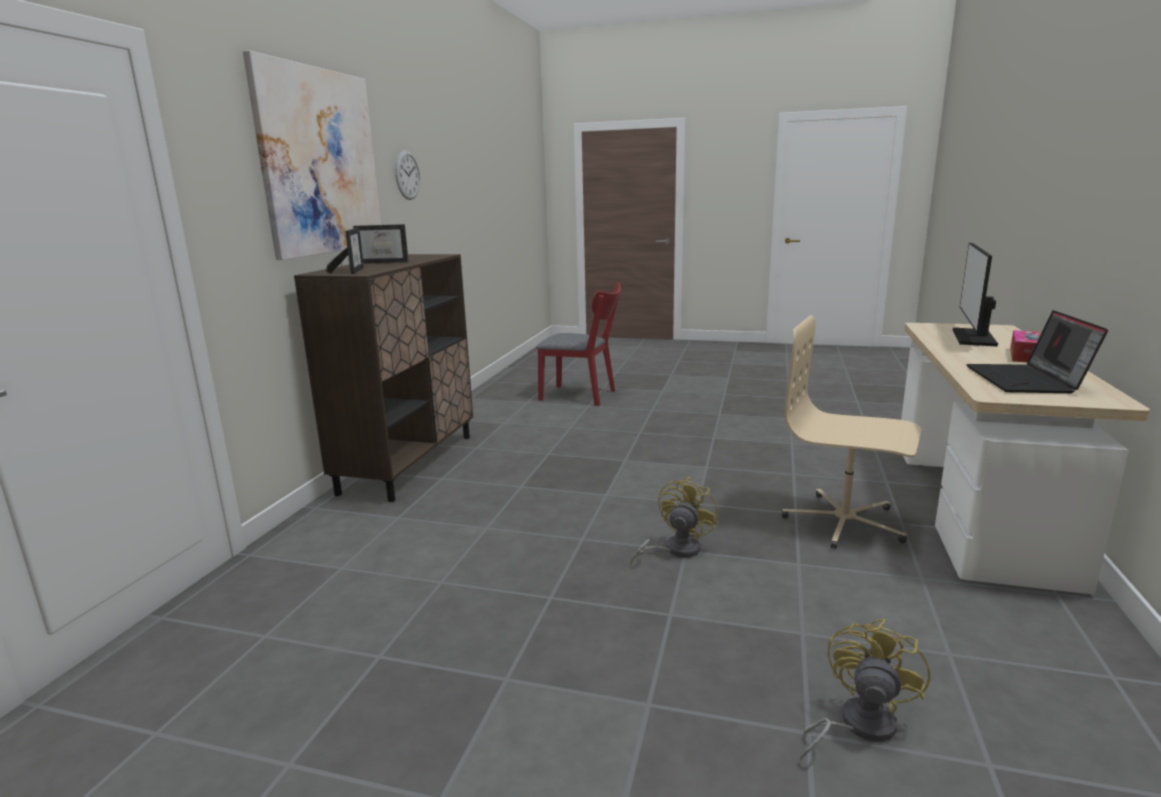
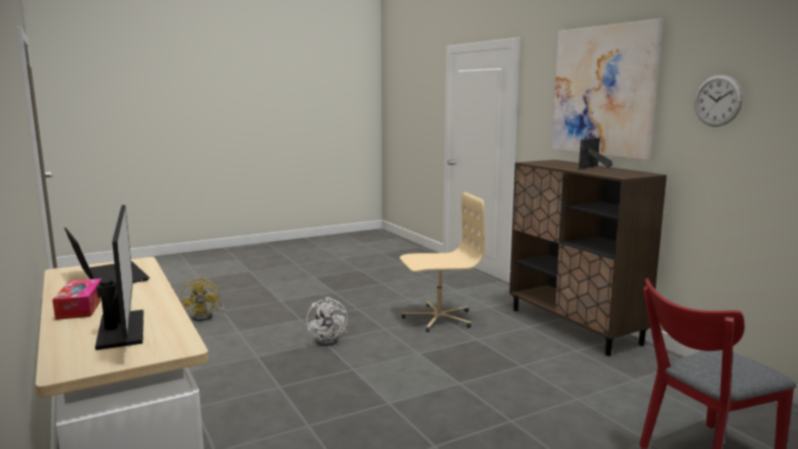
camera: 135 degrees right, 5 degrees down
(352, 271) = (549, 163): picture frame -> none
(675, 550) = (330, 340): yellow fan -> white fan
(844, 522) = (240, 392): beige office chair -> beige office chair (438, 318)

